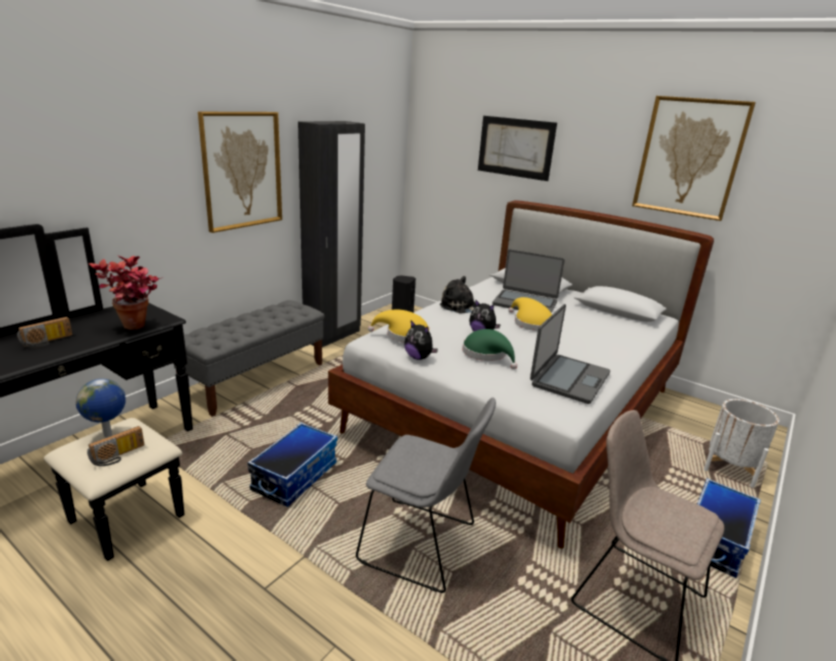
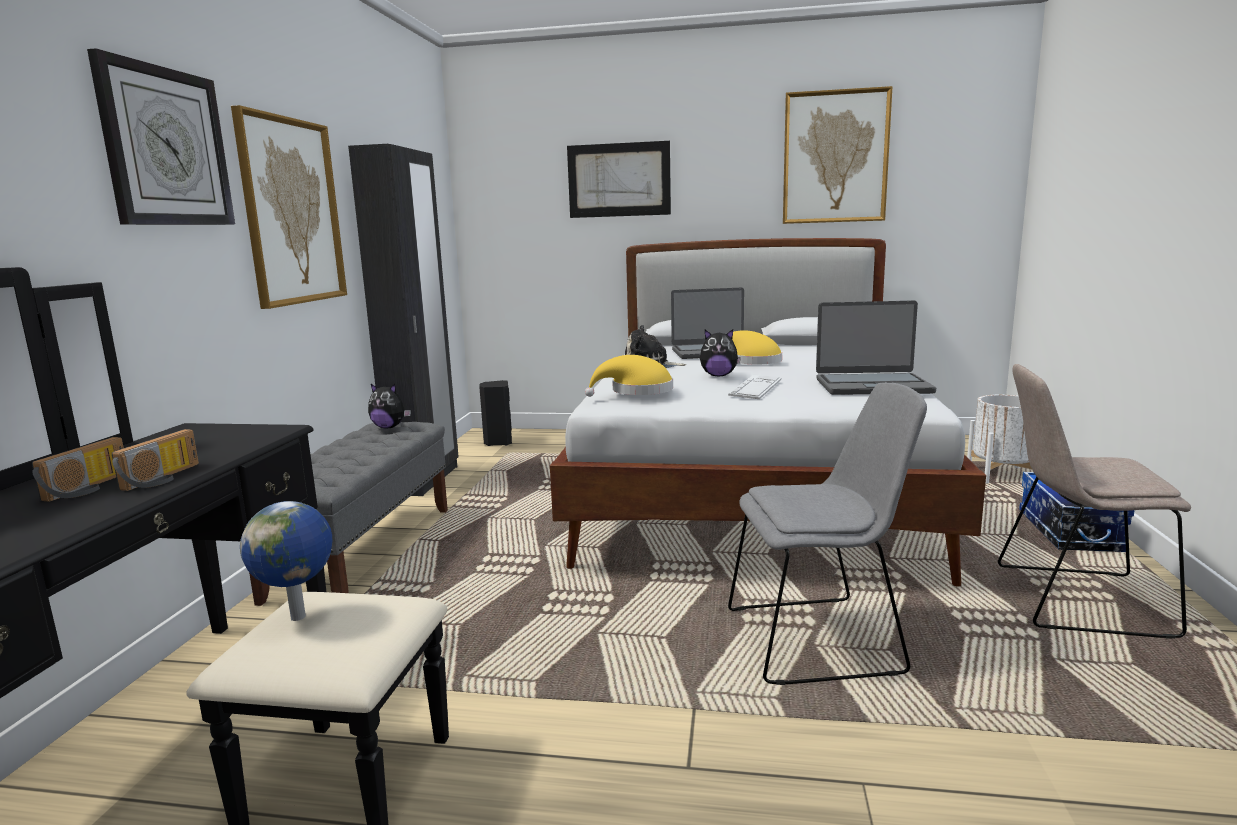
camera: 25 degrees left, 10 degrees down
(119, 456) = (362, 632): radio -> radio (164, 478)
(136, 329) = (245, 445): potted plant -> none
(144, 145) = (166, 147): none -> wall clock
(294, 476) = (565, 632): storage box -> none
(418, 357) = (687, 404): plush toy -> plush toy (389, 427)
(487, 354) = (756, 388): green hat -> keyboard
(569, 379) = (872, 386): laptop -> laptop turned 90 degrees clockwise

